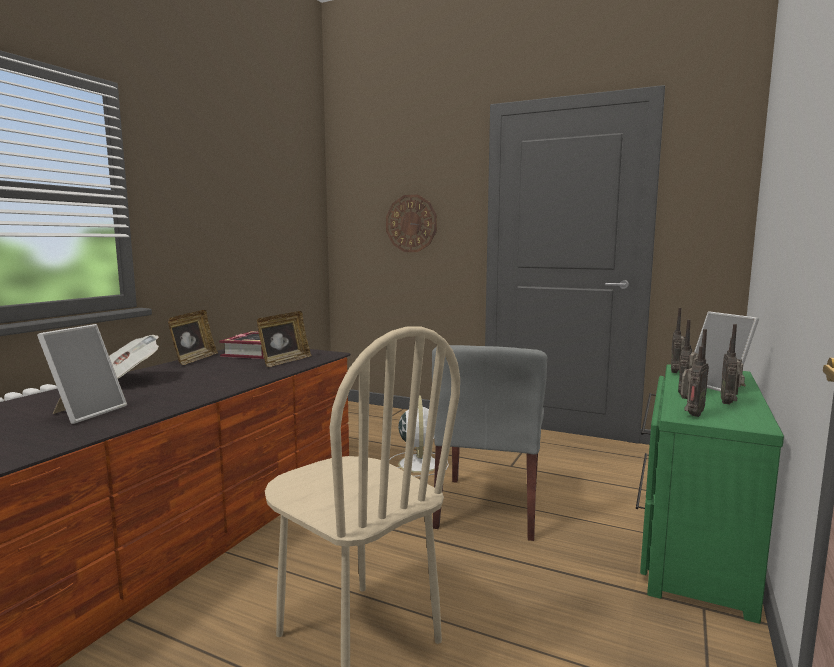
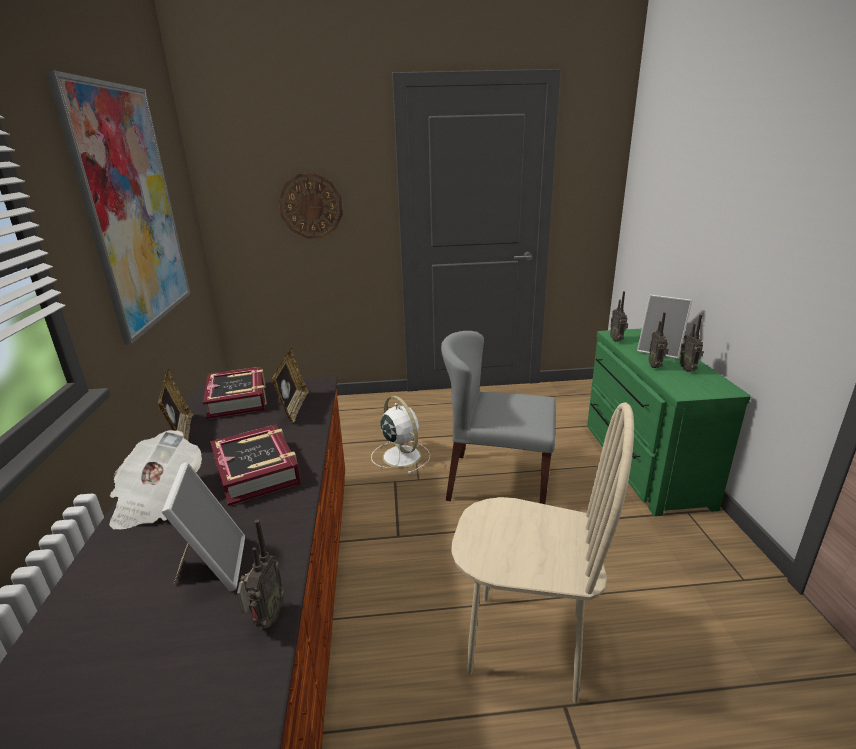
camera: 30 degrees left, 15 degrees up
(198, 382) = (257, 471): none -> book
(239, 200) = (132, 209): none -> picture
(488, 507) = (497, 481): grey chair -> grey chair turned 120 degrees clockwise
(690, 415) = (686, 390): radio -> radio (265, 620)

